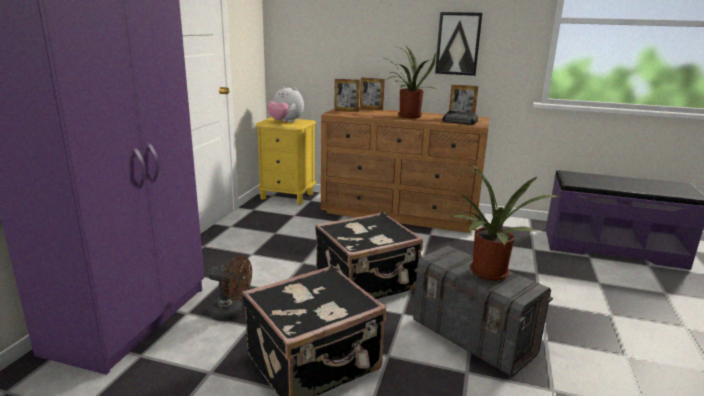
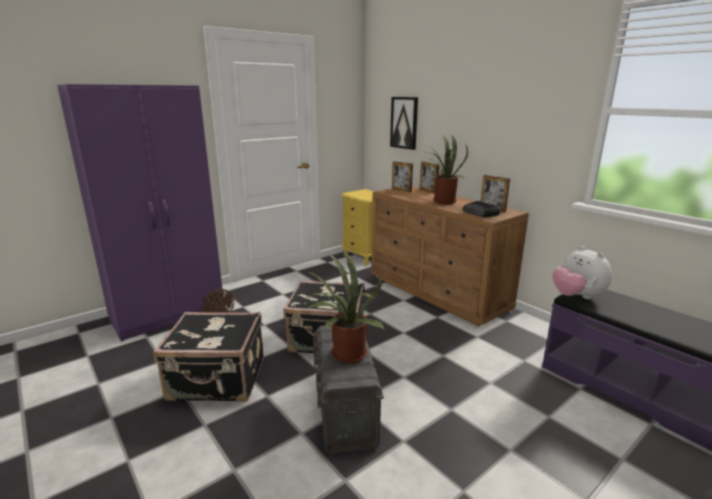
camera: 35 degrees right, 0 degrees up
(285, 122) = (364, 194): plush toy -> plush toy (577, 296)
(458, 44) = (504, 134): picture -> picture (404, 122)

